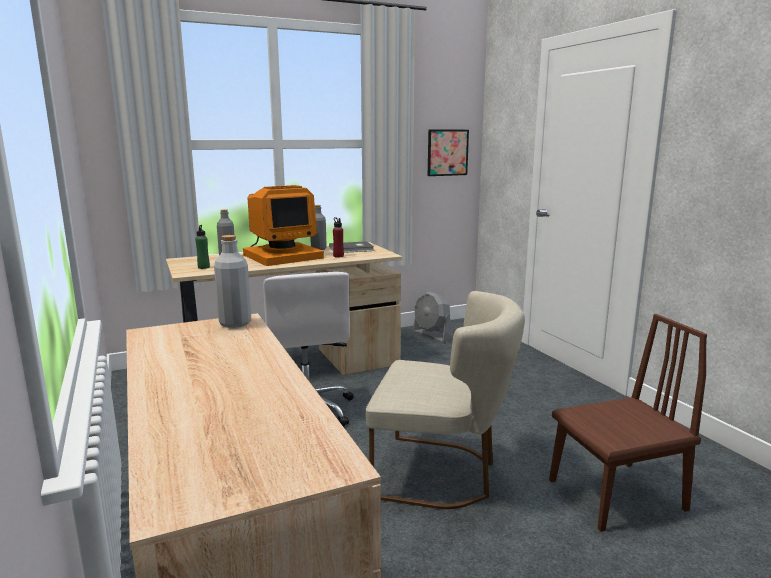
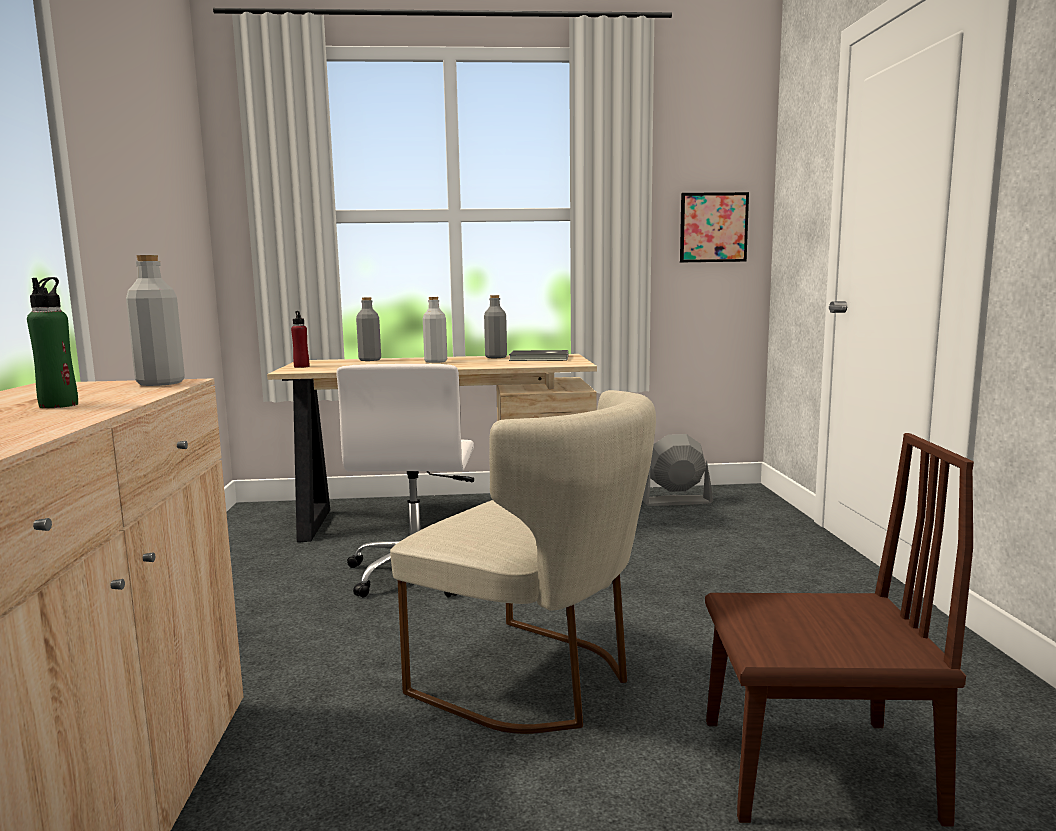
camera: 20 degrees right, 5 degrees down
(203, 267) = (321, 367): green bottle -> green bottle (59, 405)
(282, 256) = (436, 361): monitor -> grey bottle
(338, 256) = (507, 363): red bottle -> red bottle (301, 366)
(432, 335) = (675, 501): grey fan -> grey fan turned 105 degrees clockwise

